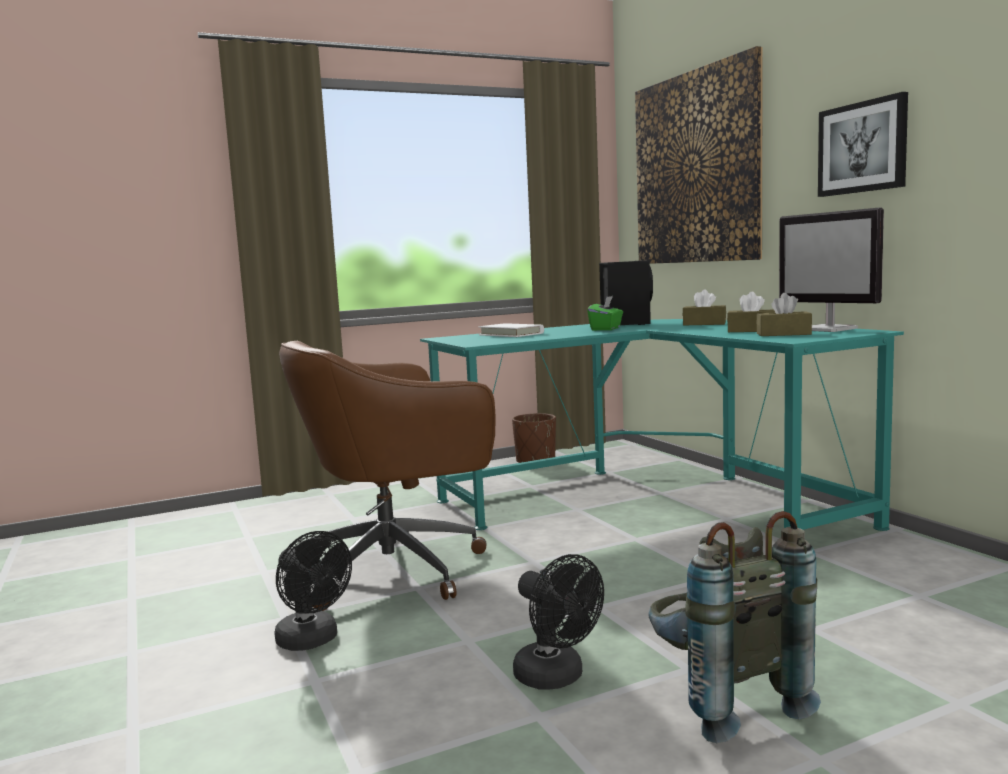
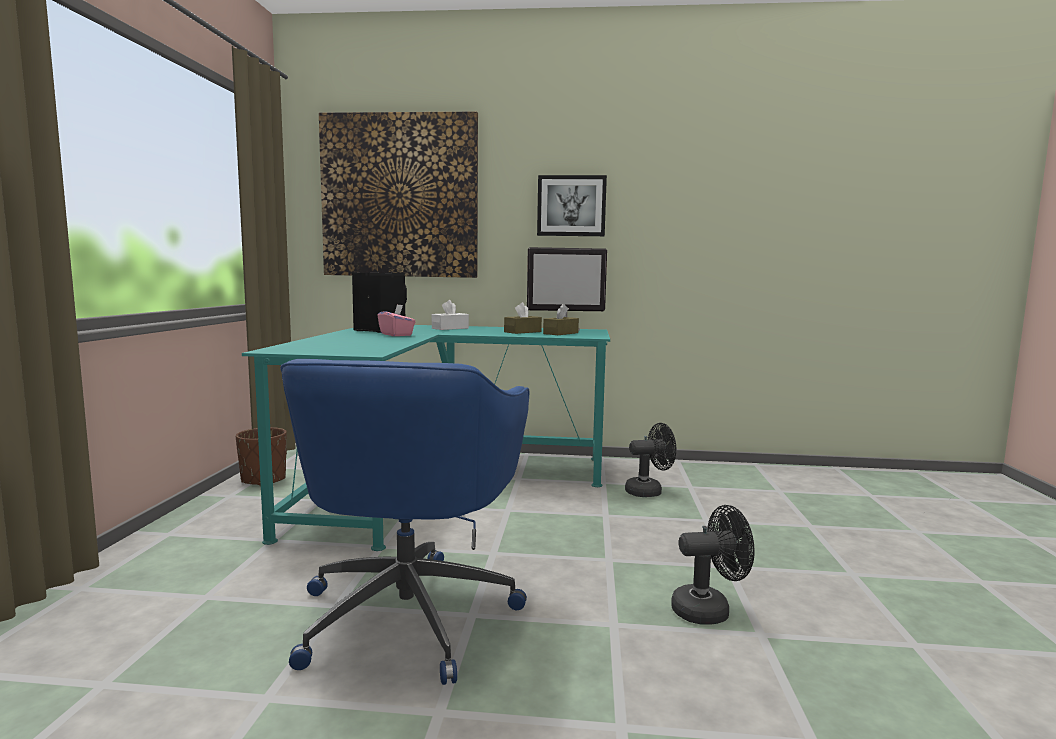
camera: 60 degrees left, 0 degrees up
(312, 641) = (526, 707): black fan -> black fan (649, 491)
(397, 569) = (409, 612): brown office chair -> blue office chair
(511, 334) = (333, 343): white book -> none
(606, 329) = (396, 335): green tissue box -> pink tissue box
(704, 324) = (450, 328): brown tissue box -> white tissue box
(722, 700) = (775, 572): grey backpack -> none

